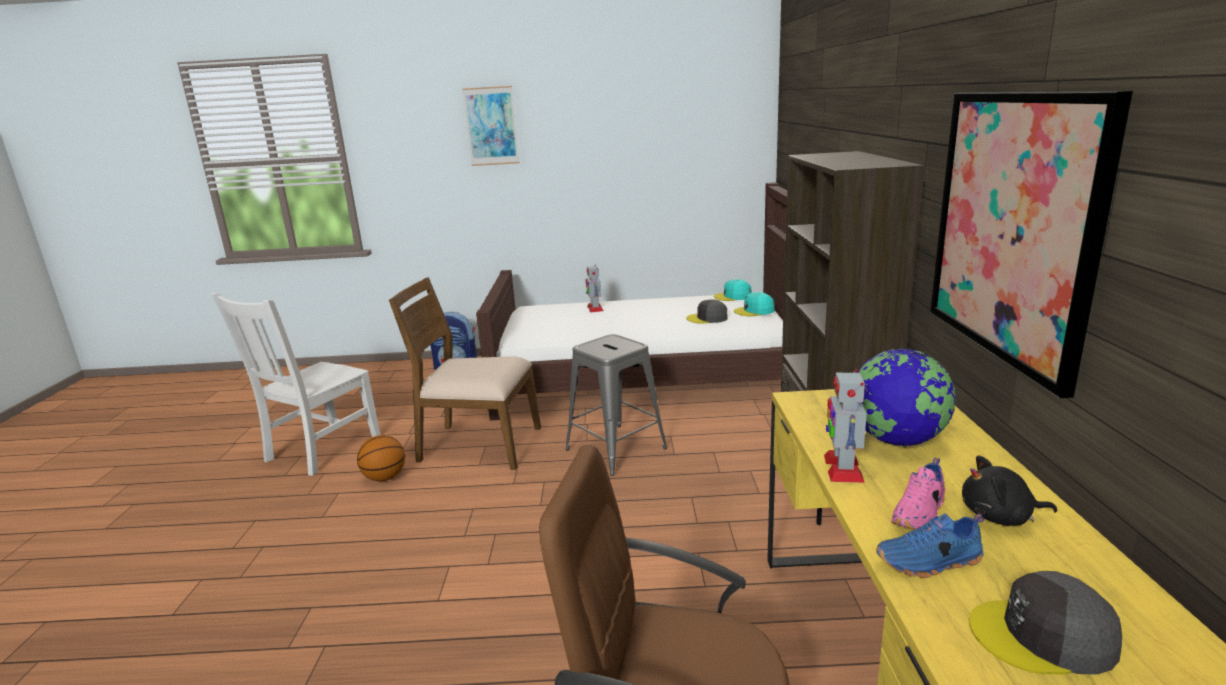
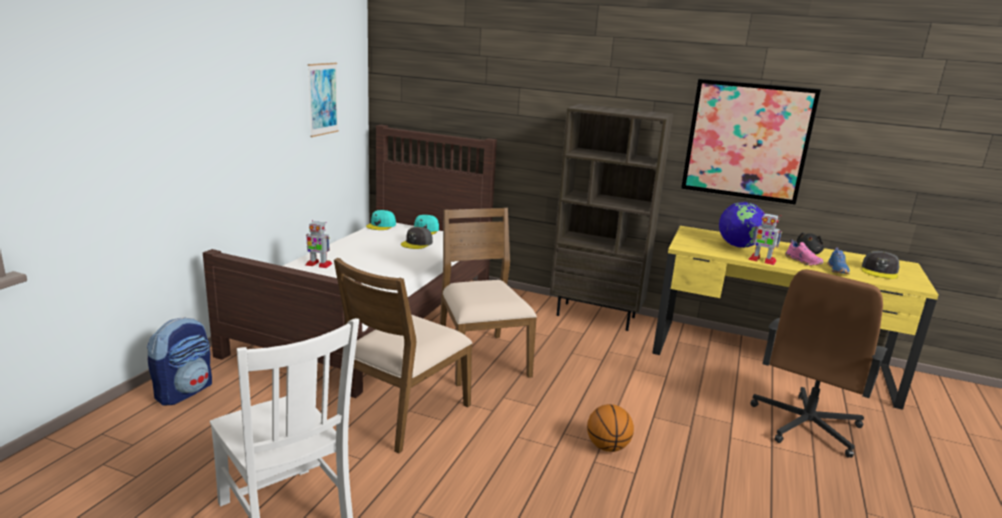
camera: 70 degrees left, 0 degrees up
(385, 478) = (414, 476): basketball -> basketball (607, 447)
(491, 126) = (172, 76): picture -> picture (323, 99)
(615, 449) = (481, 358): grey stool -> brown chair

